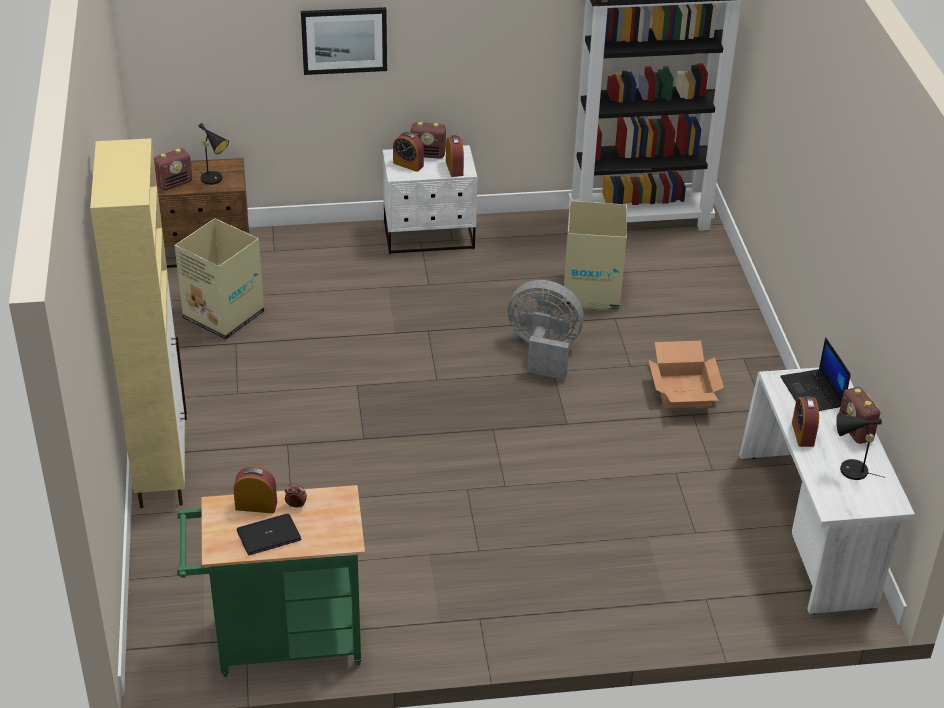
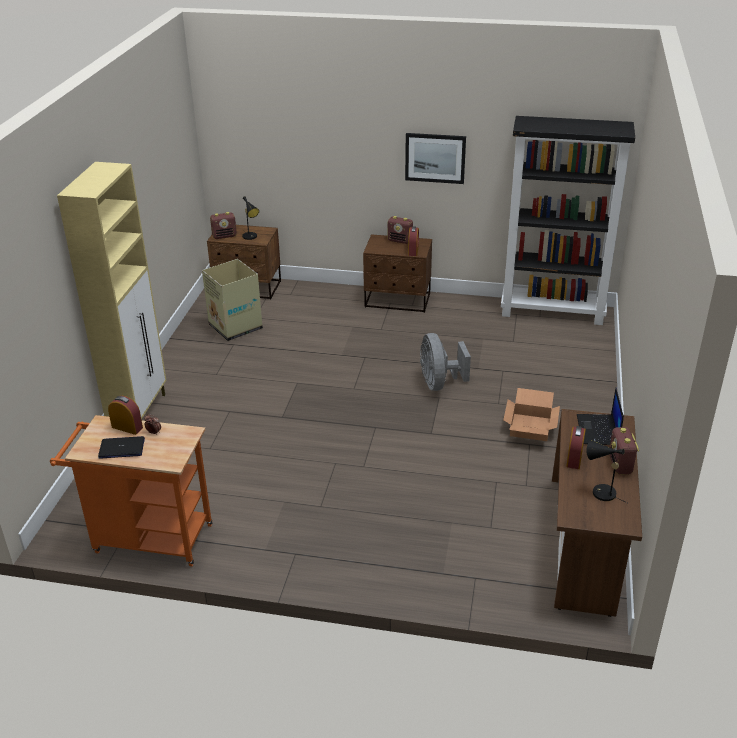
camera: 20 degrees right, 5 degrees down
(279, 642) = (146, 538): green cart -> orange cart
(344, 40) = (346, 150): picture -> picture (435, 158)
(408, 164) = (383, 244): alarm clock -> none
(429, 236) = (398, 300): white nightstand -> brown nightstand
(543, 351) = (439, 383): grey fan -> grey fan turned 135 degrees counterclockwise
(591, 292) = (493, 351): cardboard box -> none
(809, 530) = (584, 544): white desk -> brown desk

